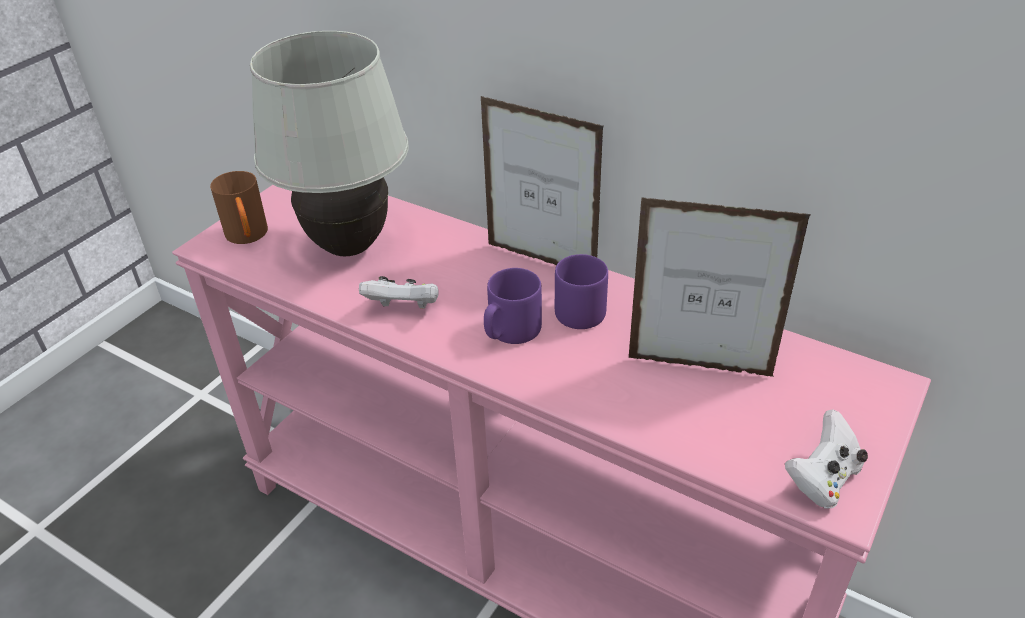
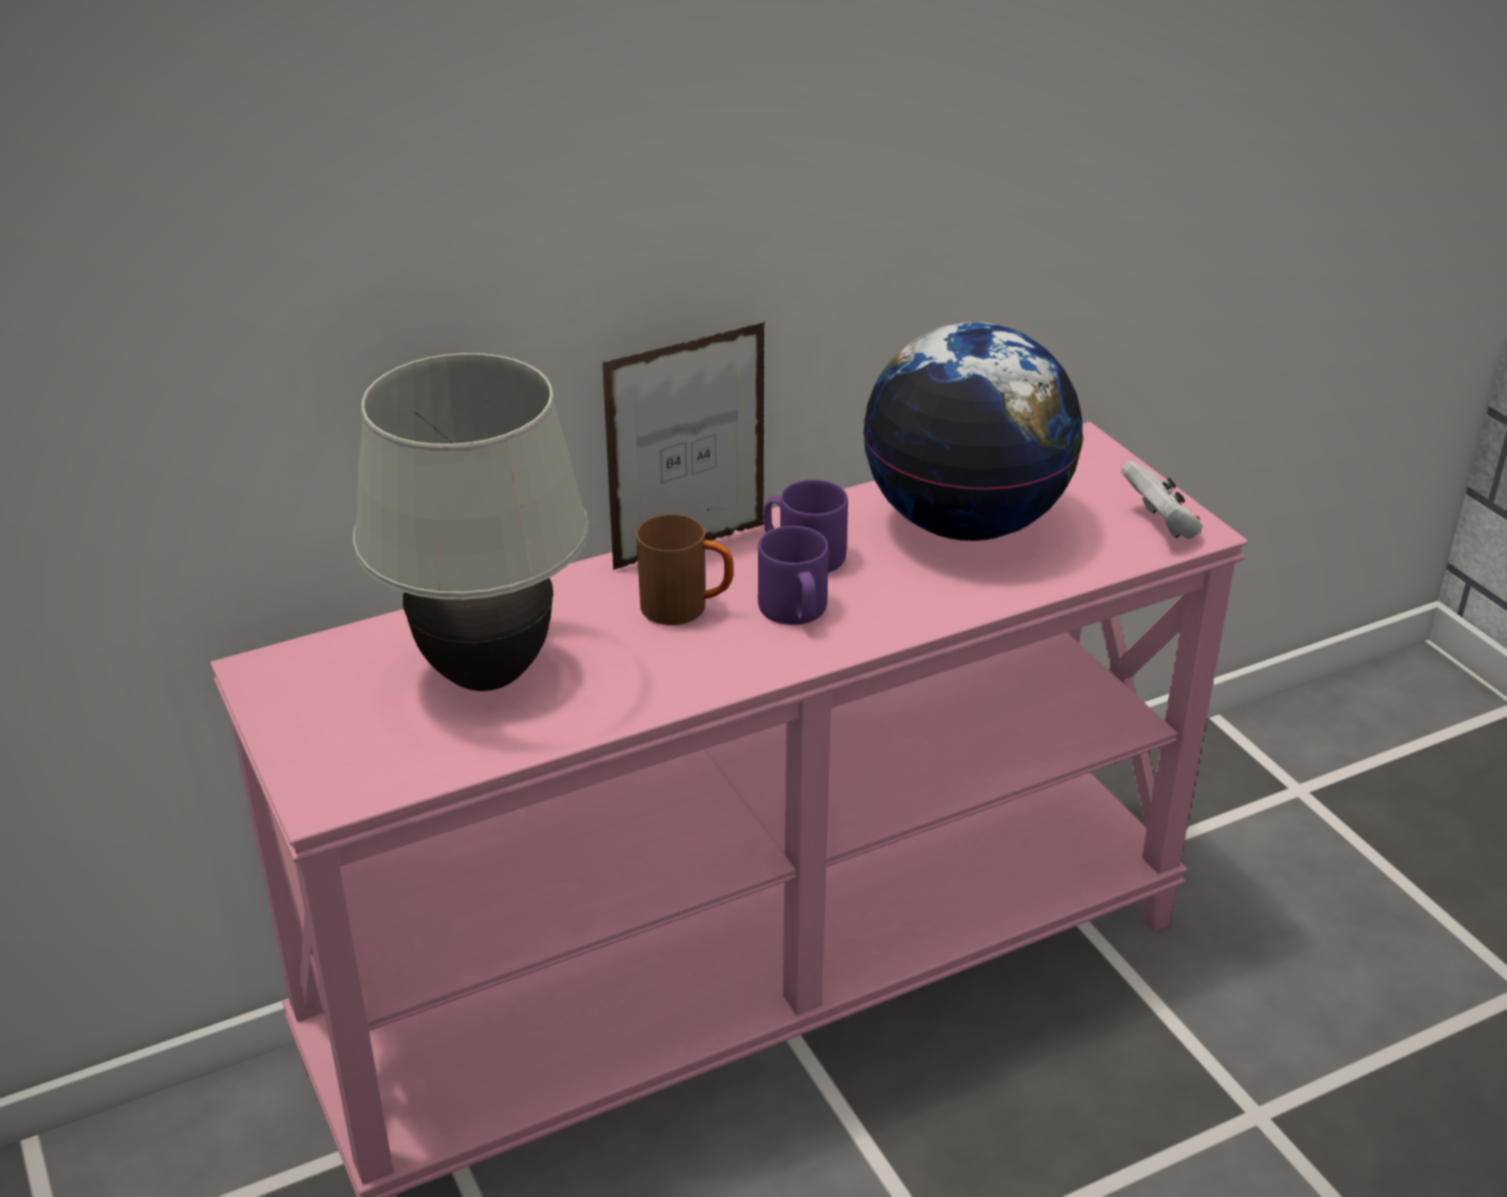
camera: 60 degrees left, 5 degrees down
(248, 237) = (351, 756): brown mug -> brown mug (686, 609)
(404, 308) = (671, 671): white game controller -> none
(700, 367) = (966, 523): picture frame -> globe

